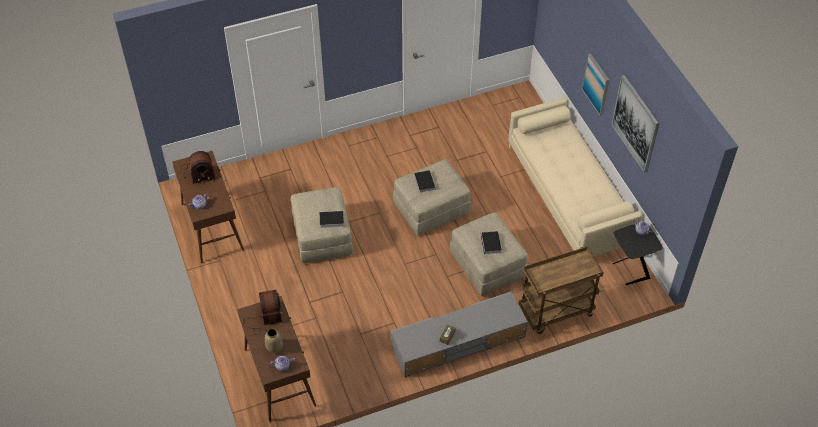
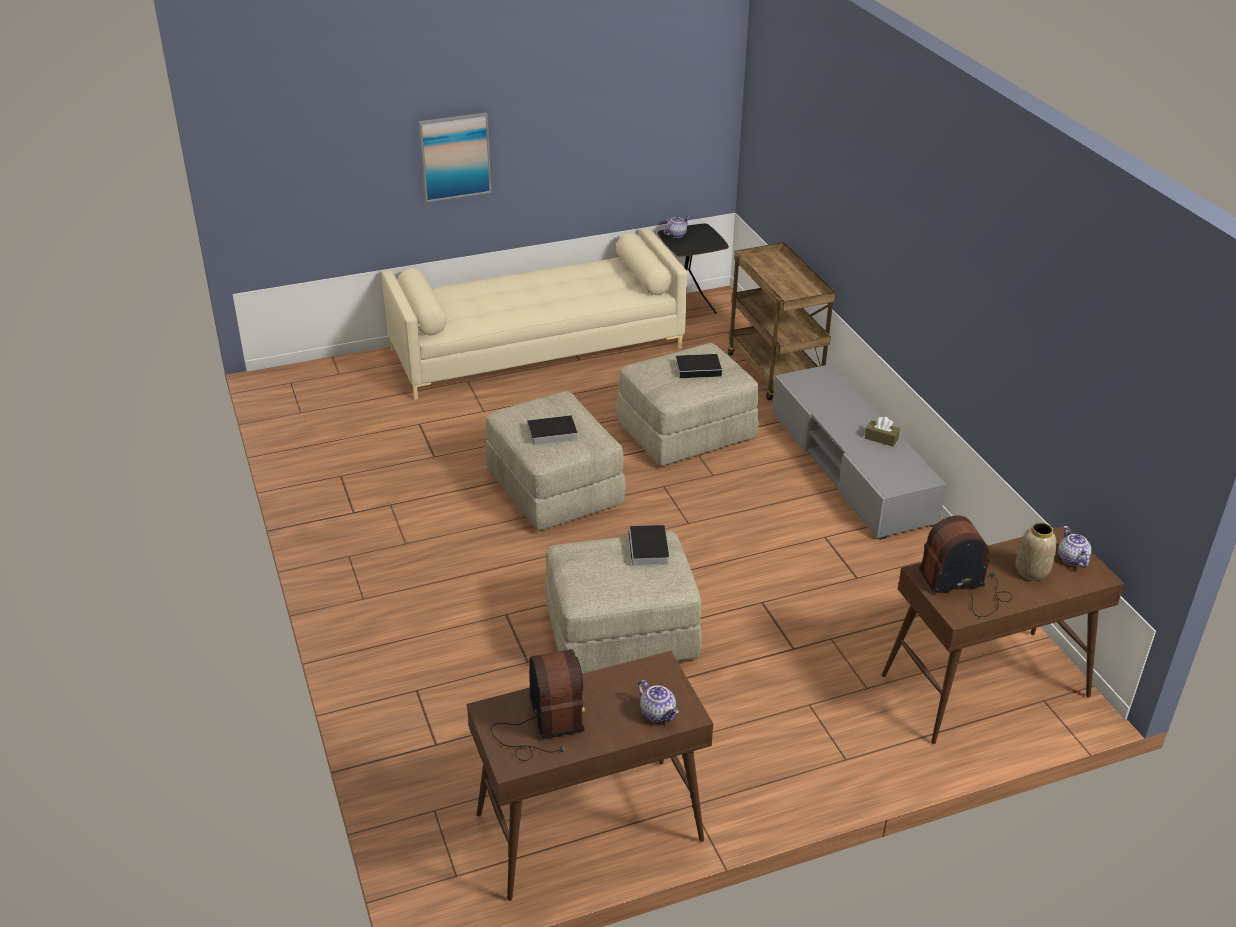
camera: 90 degrees left, 15 degrees down
(635, 123) = (577, 110): picture -> none

